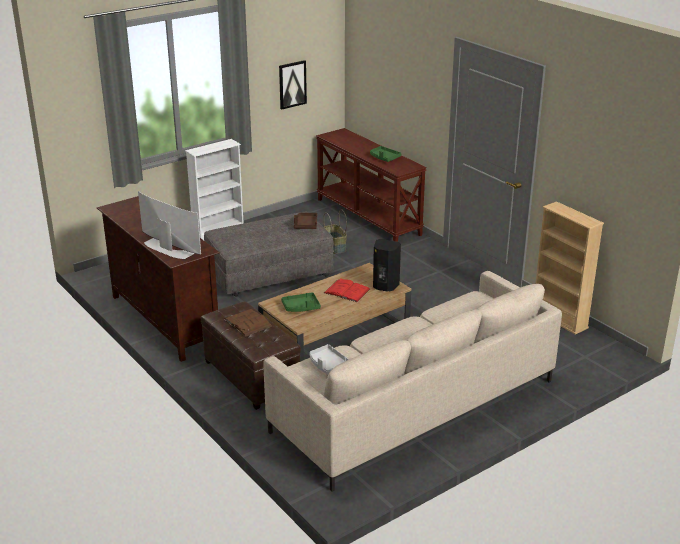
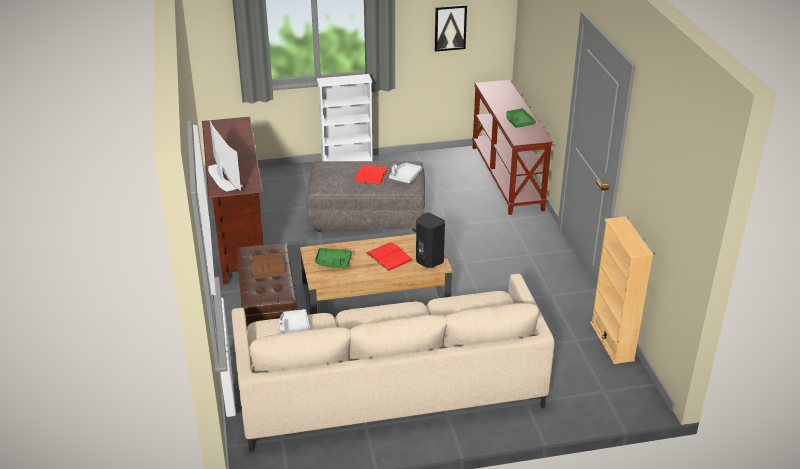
camera: 25 degrees right, 5 degrees up
(273, 230) = (371, 175): none -> red book
(305, 225) = (405, 176): brown tray -> grey tray
(334, 247) = (448, 202): basket -> none

